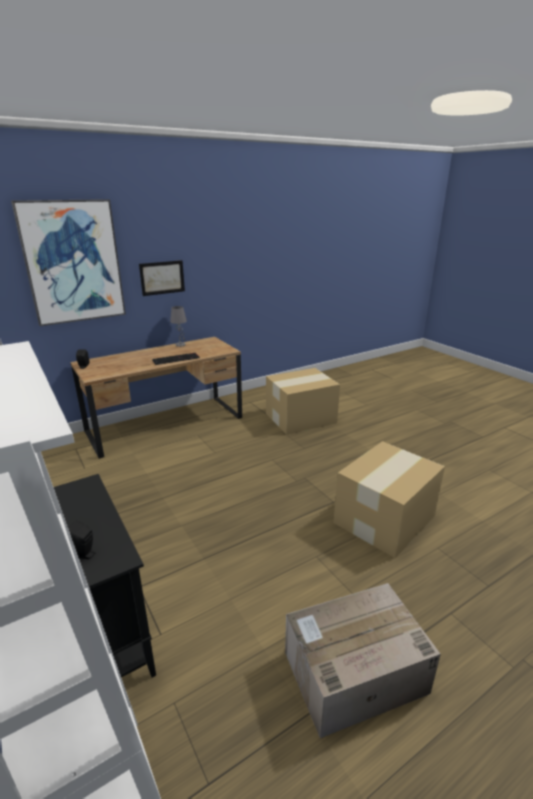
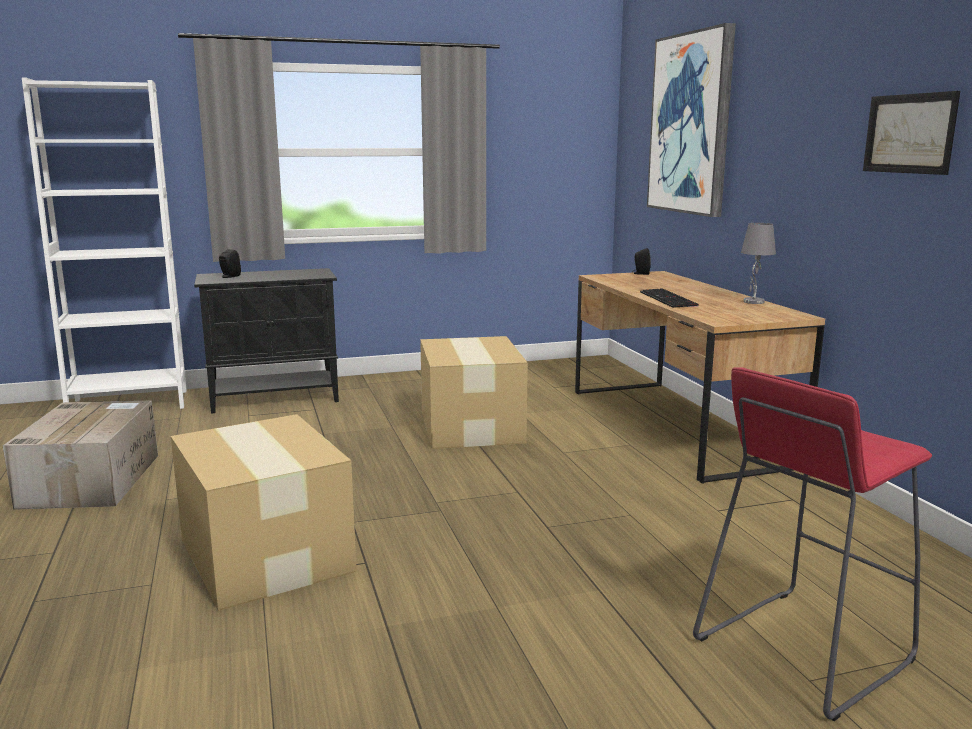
camera: 105 degrees right, 10 degrees down
(162, 277) = (772, 164): picture -> picture (909, 133)
(299, 418) = (697, 544): cardboard box -> cardboard box (472, 426)
(353, 405) = (801, 649): none -> red stool

